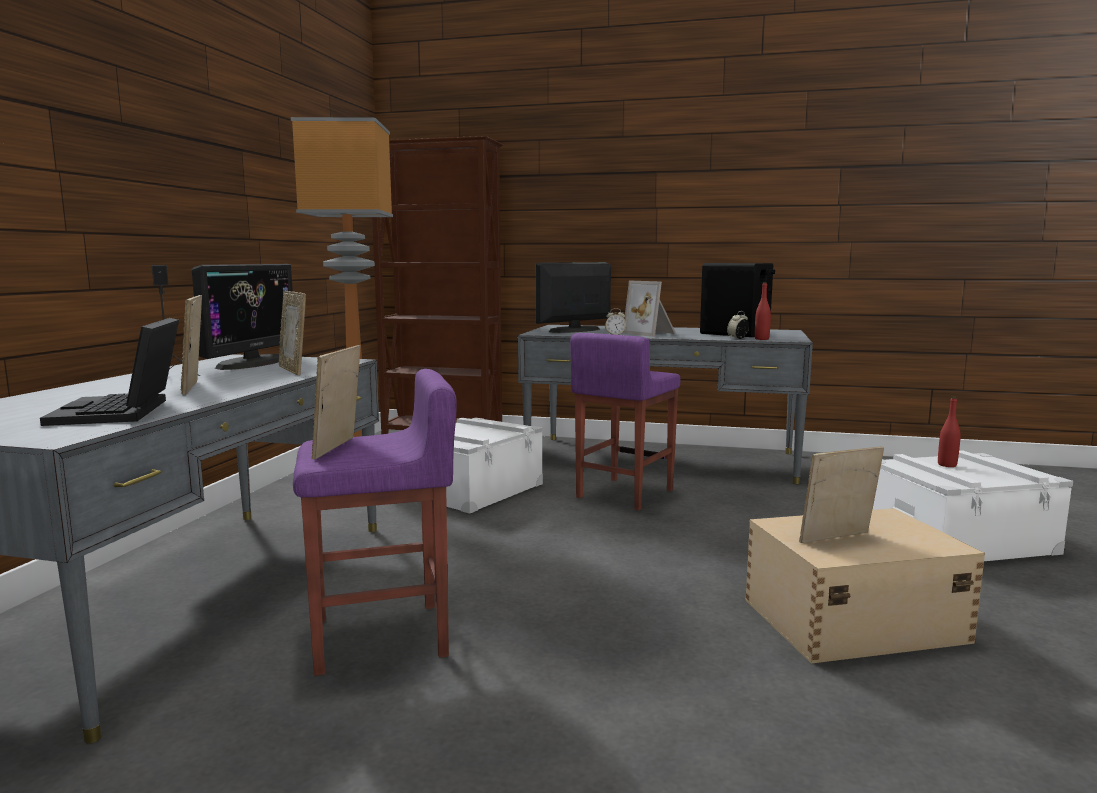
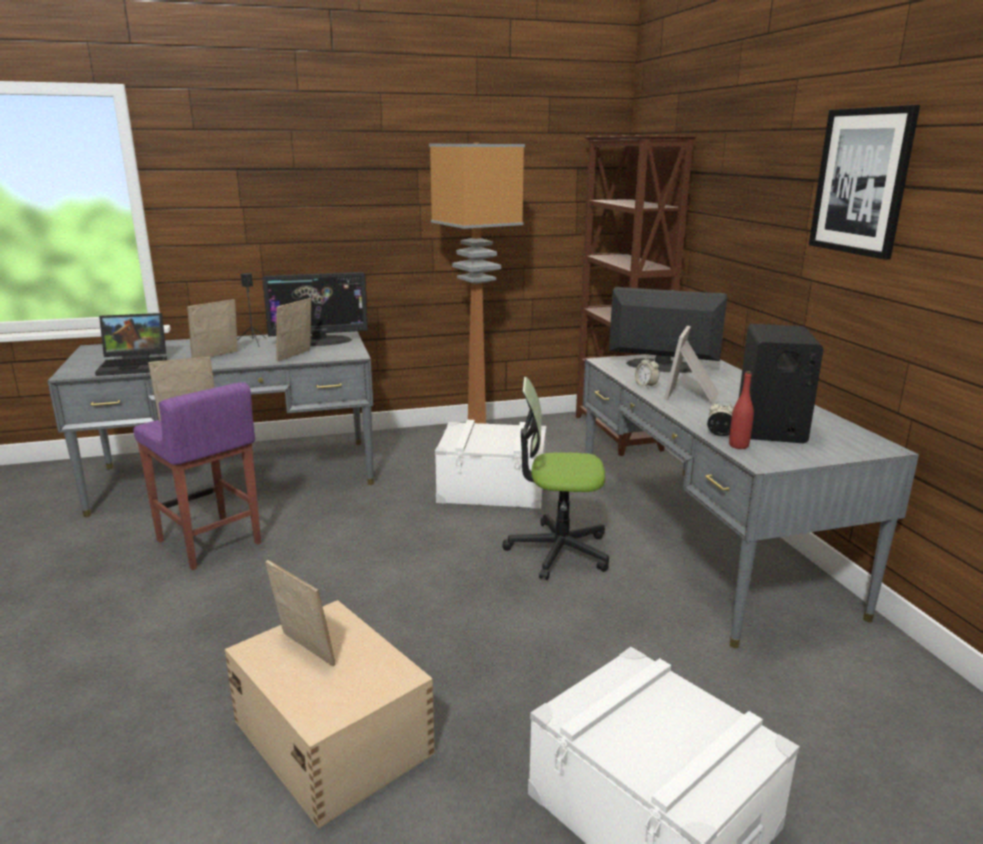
camera: 60 degrees right, 10 degrees up
(122, 412) = (136, 365): laptop -> laptop turned 150 degrees counterclockwise
(624, 494) = (558, 551): purple stool -> office chair
(708, 168) = (861, 182): none -> picture
(947, 465) = (669, 710): red bottle -> none

